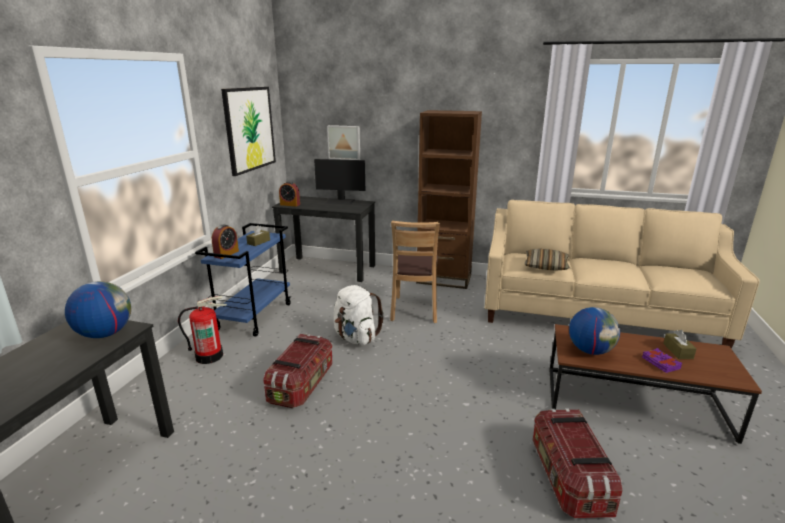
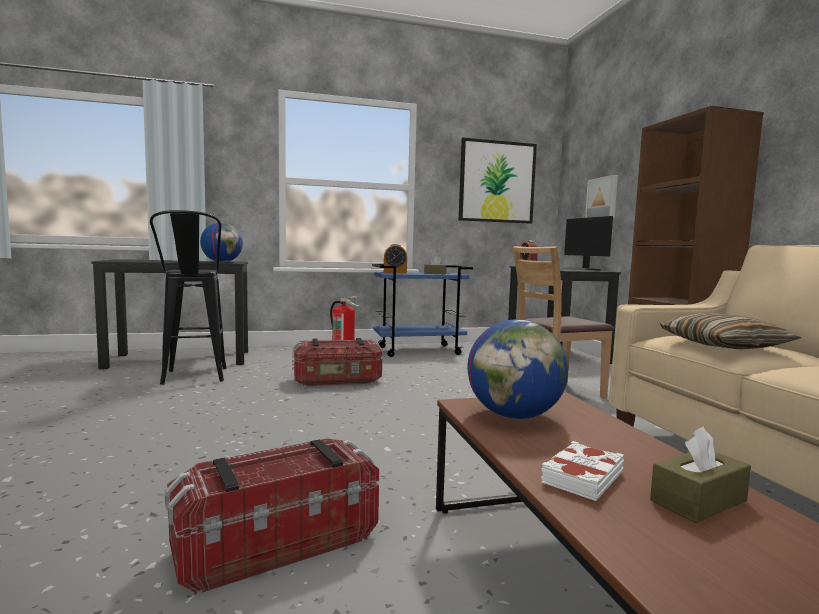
camera: 60 degrees right, 15 degrees down
(196, 480) = (194, 379): none -> black stool
(356, 338) = (444, 382): white backpack -> none
(660, 363) = (581, 477): purple book -> white book

